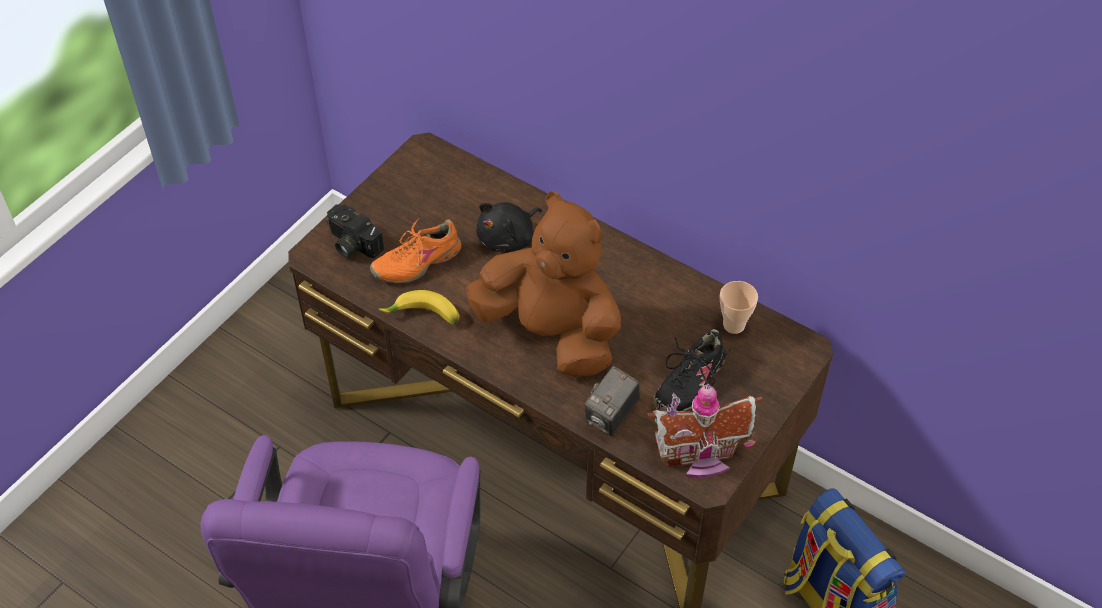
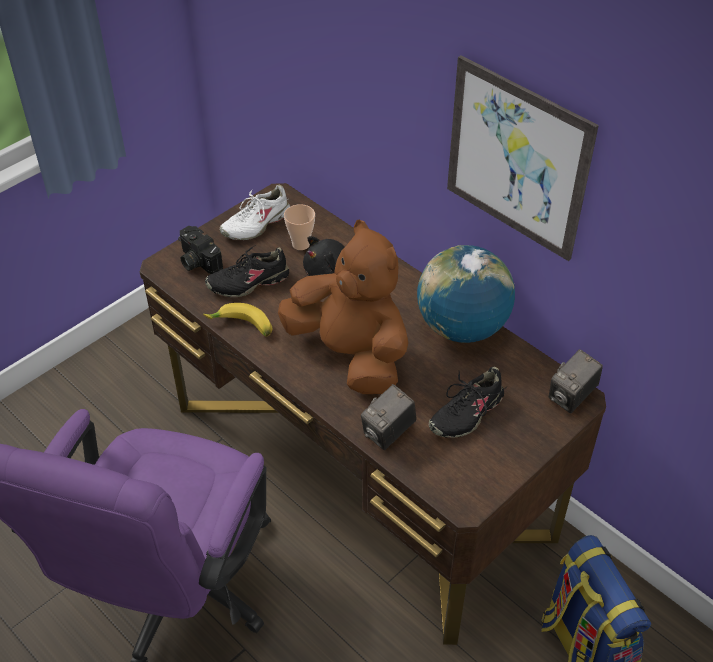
camera: 10 degrees right, 5 degrees down
(407, 188) = (256, 224): none -> white shoe
(417, 262) = (248, 282): orange shoe -> black shoe
(665, 284) = (462, 328): none -> globe
(700, 456) = (463, 479): toy house -> none
(716, 108) = (517, 159): none -> picture
(734, 325) = (517, 370): cup -> cup (301, 244)
(796, 348) = (571, 397): none -> camera

